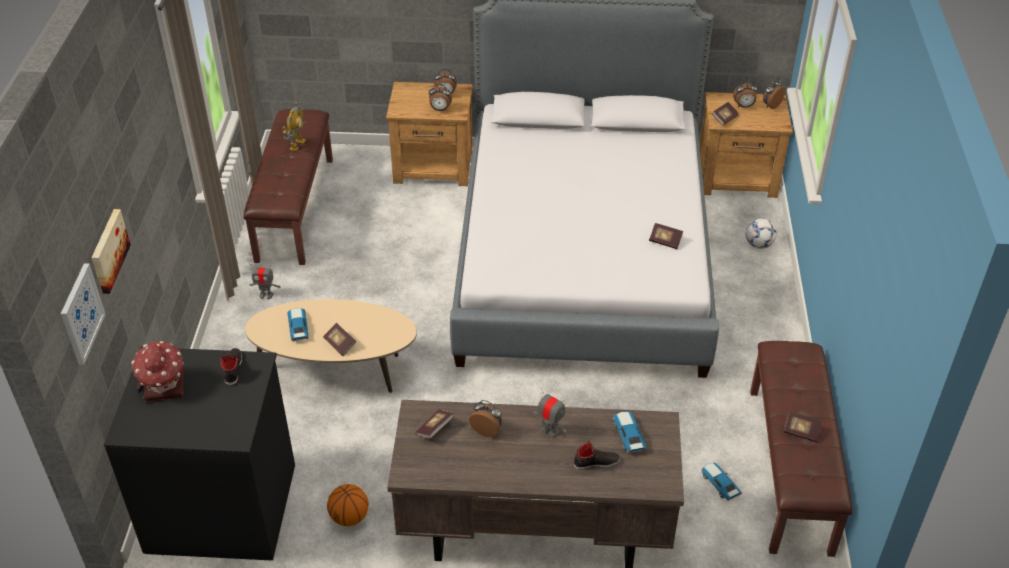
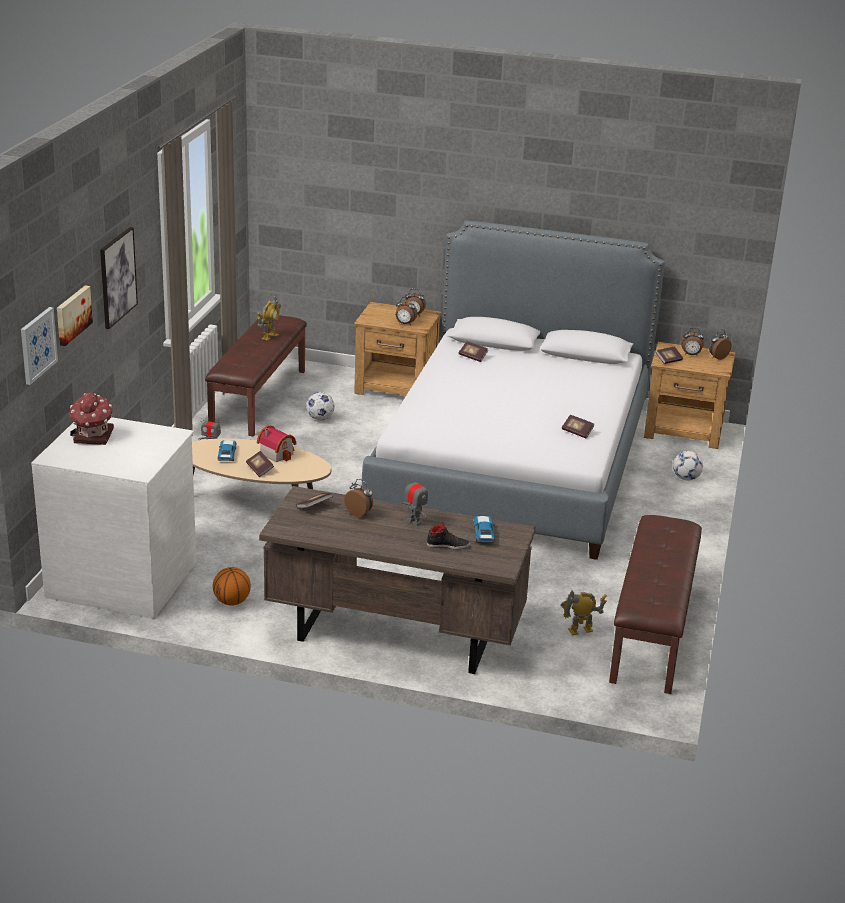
camera: 10 degrees right, 15 degrees down
(143, 172) = (117, 277): none -> picture
(222, 505) = (123, 578): black dresser -> white dresser
(232, 368) = (153, 434): black shoe -> none
(352, 315) = (277, 453): none -> toy house
(367, 226) = (320, 418): none -> football
(719, 484) = (580, 630): toy car -> toy robot
(801, 431) = (654, 574): book -> book (473, 357)

